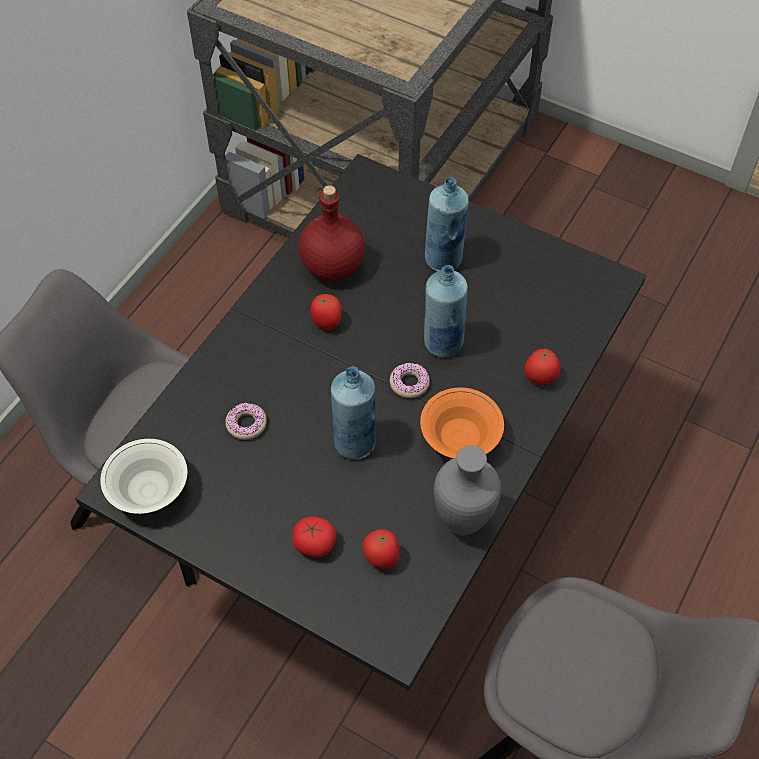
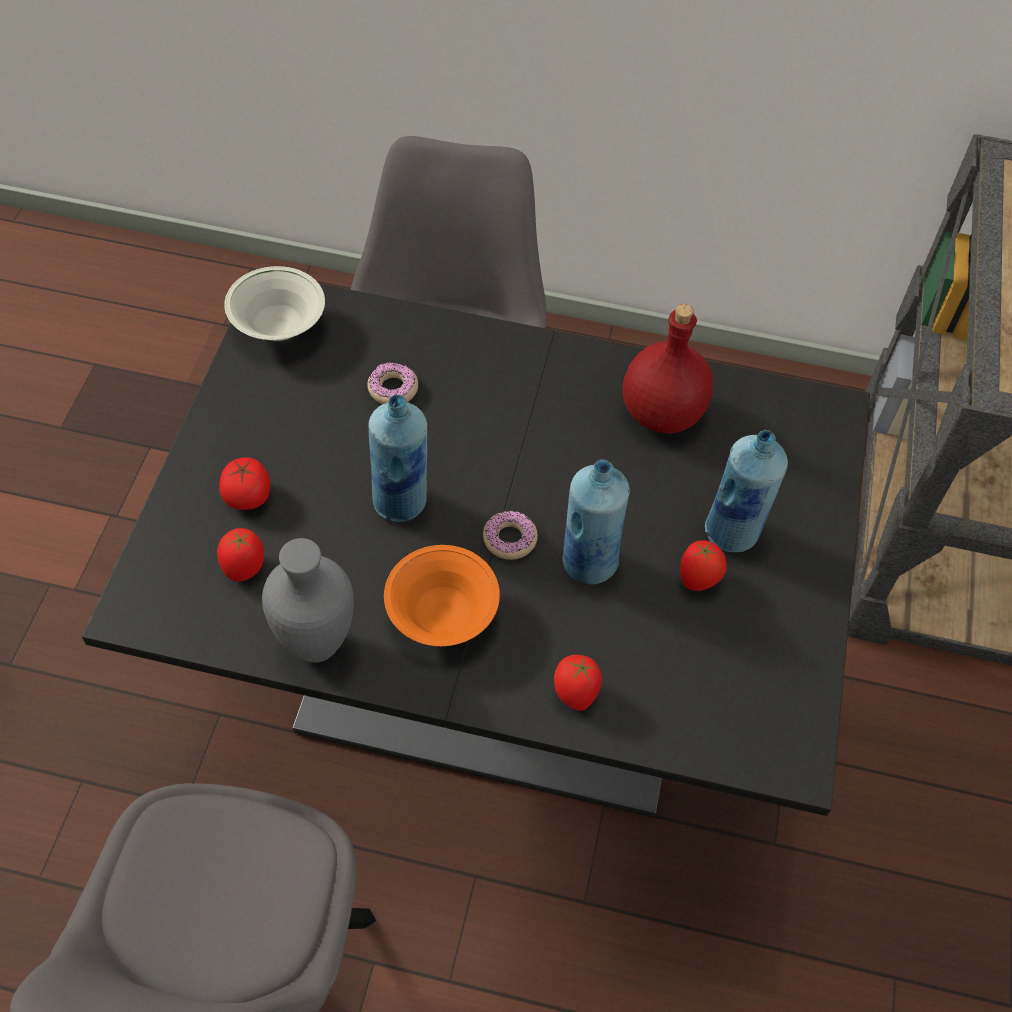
camera: 70 degrees right, 0 degrees up
(326, 322) = (571, 428): tomato -> tomato (698, 580)

